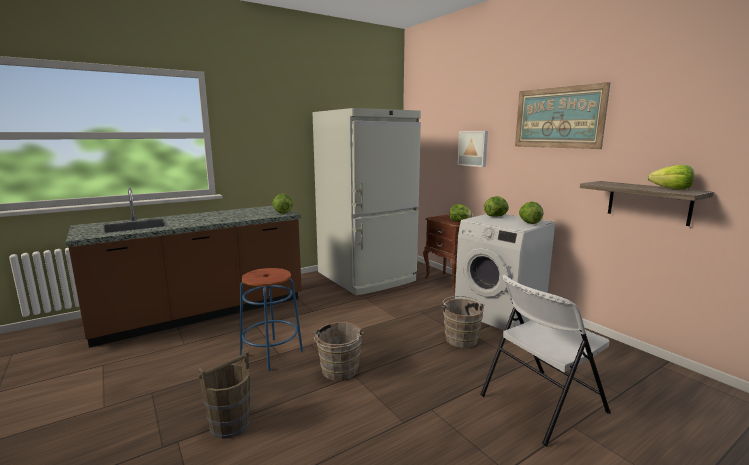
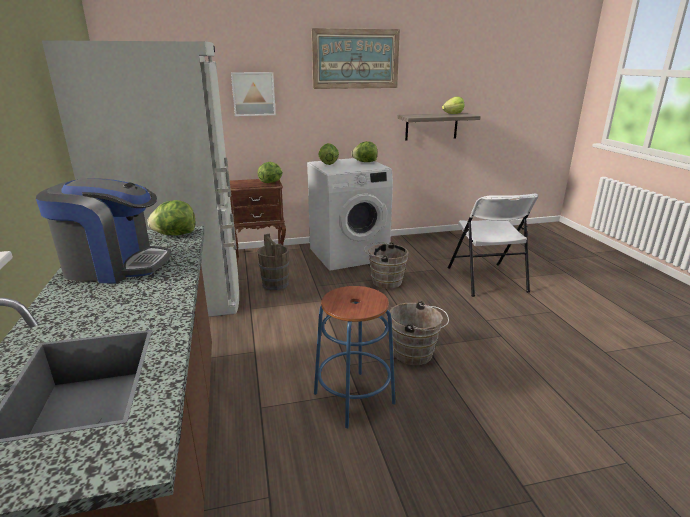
camera: 70 degrees left, 10 degrees up
(230, 424) = (495, 439): brown bucket -> brown bucket (275, 284)
(237, 213) = (115, 266): none -> coffee machine

